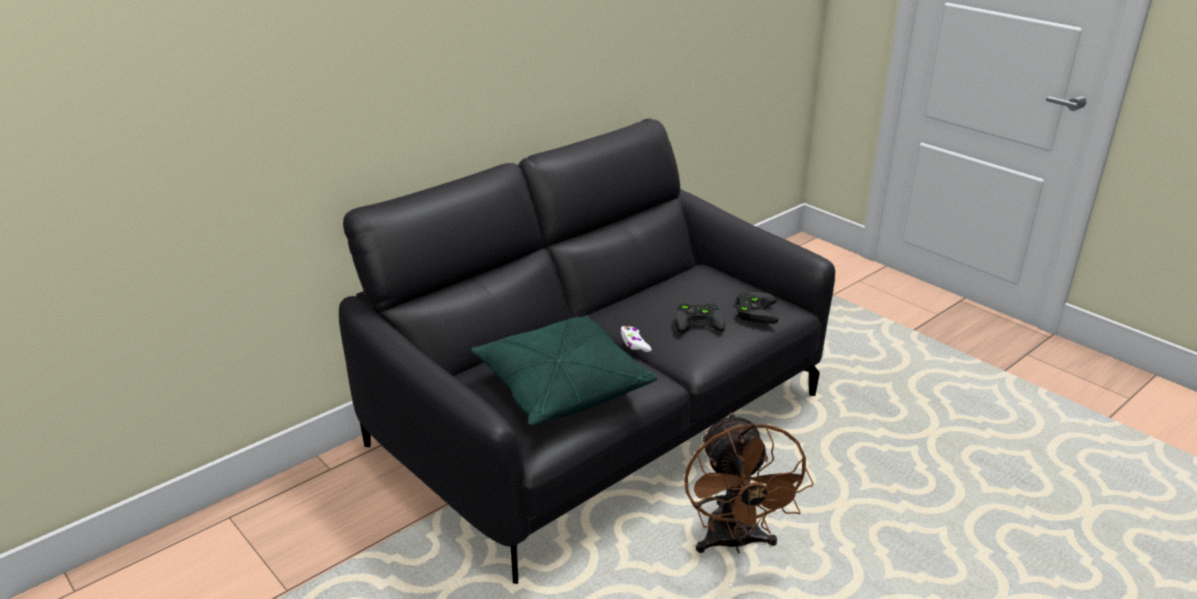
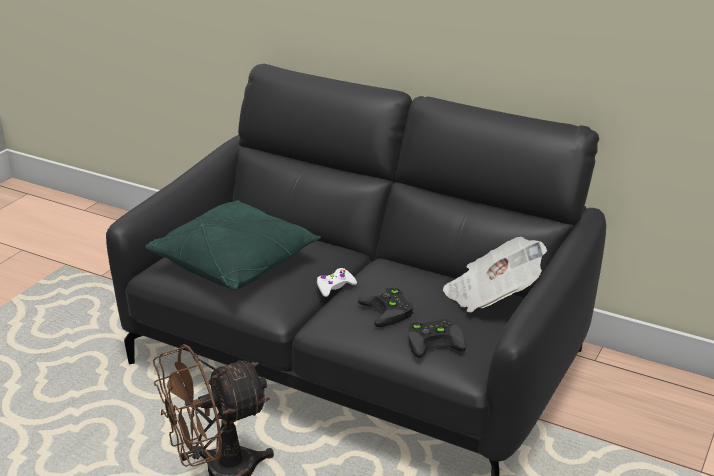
camera: 70 degrees right, 0 degrees up
(699, 273) = (491, 295): none -> newspaper

